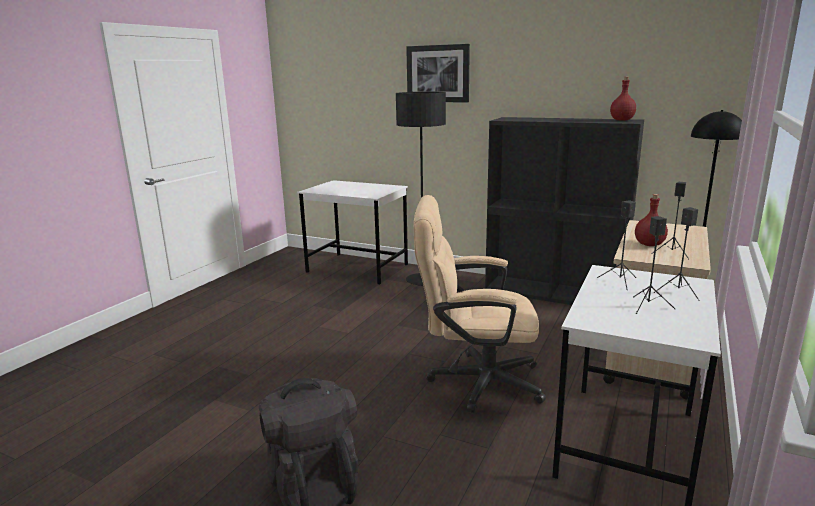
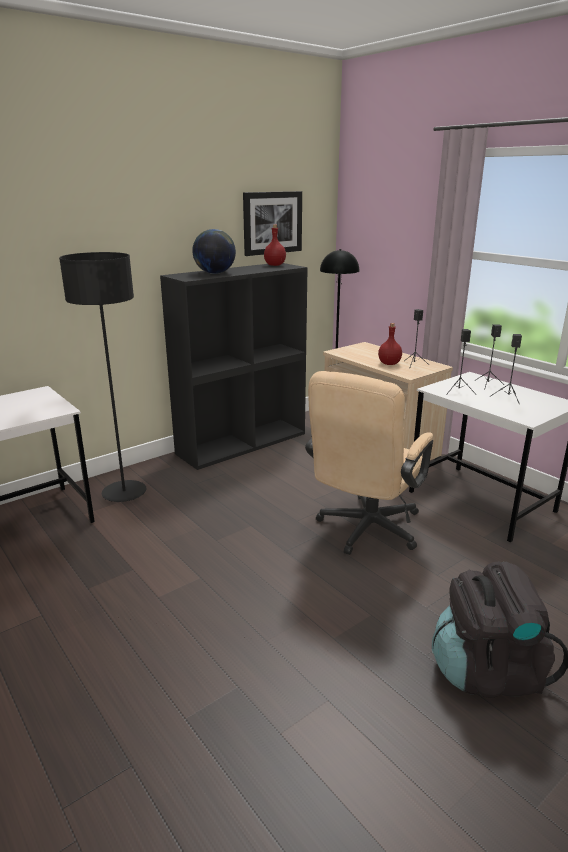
camera: 65 degrees left, 5 degrees up
(438, 74) = (67, 228): picture -> picture (272, 223)
(539, 119) = (215, 273): none -> globe

